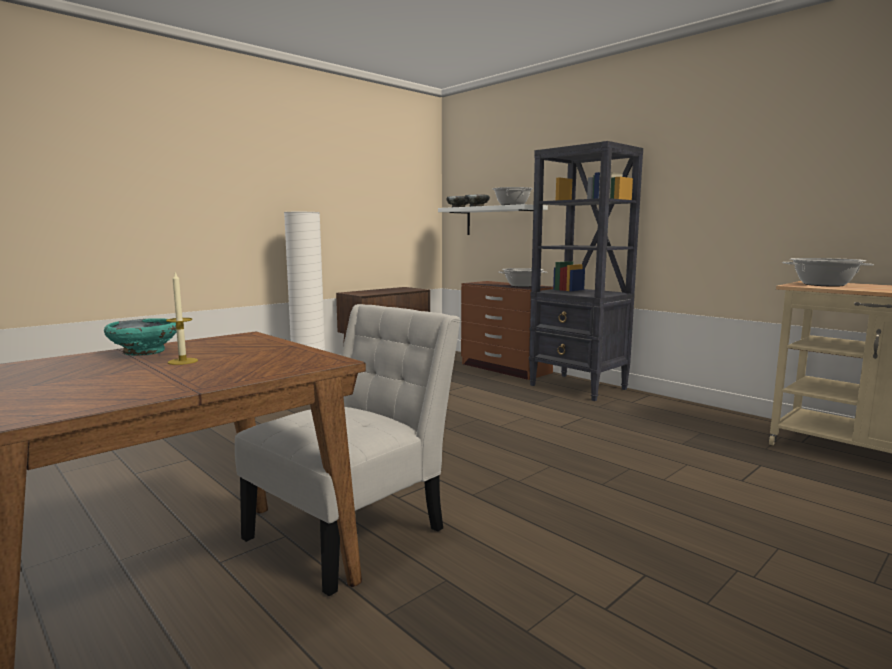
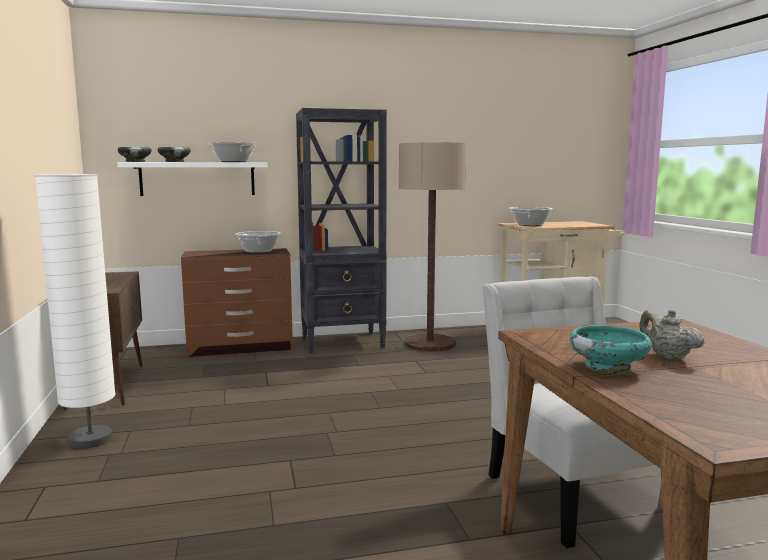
camera: 60 degrees left, 0 degrees up
(182, 361) = (667, 357): candle -> beige teapot
(646, 412) = (430, 343): none -> floor lamp

